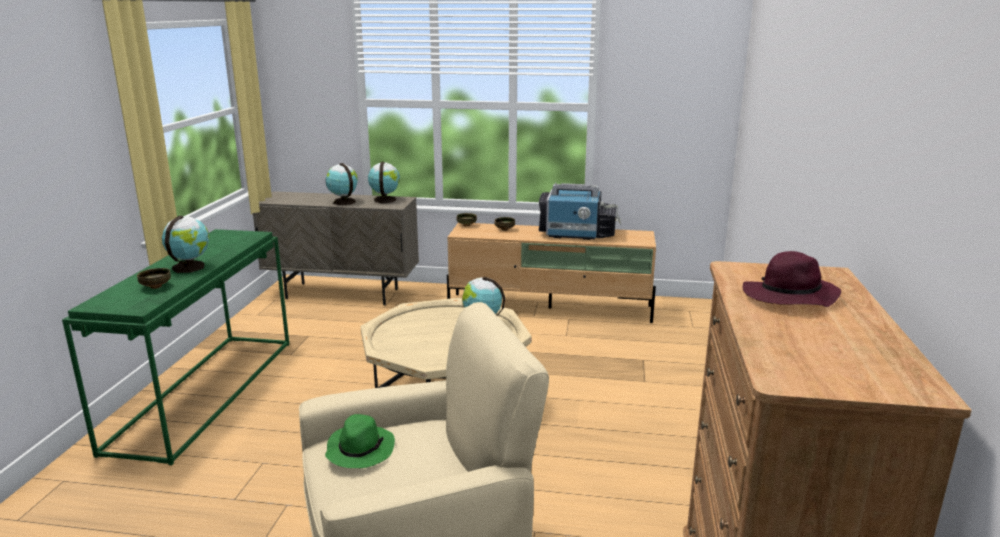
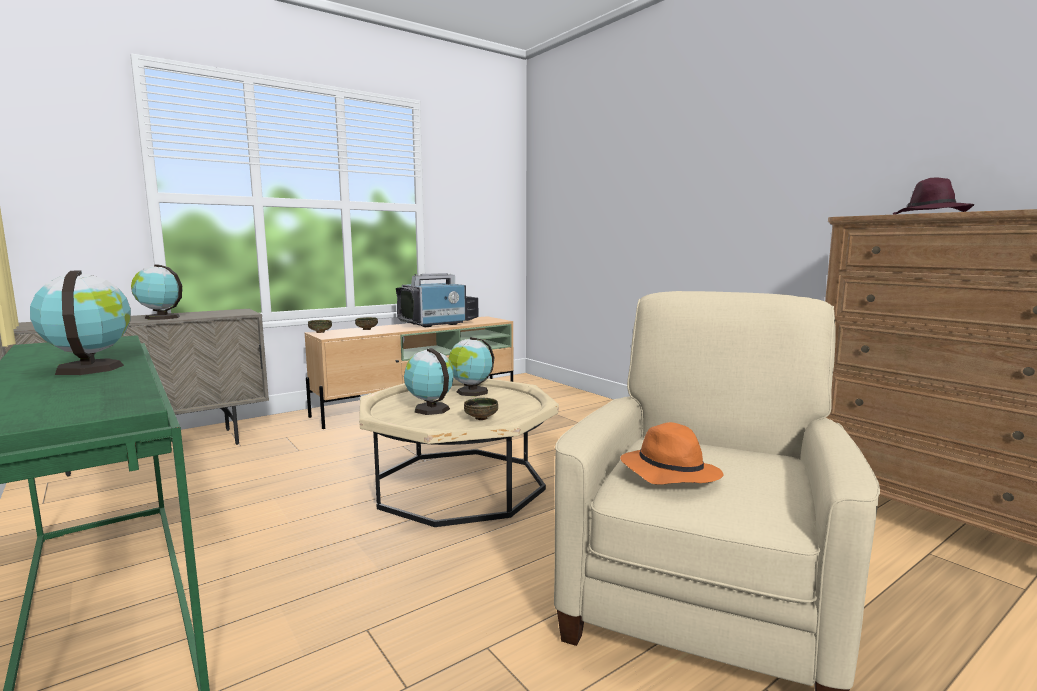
camera: 45 degrees left, 10 degrees down
(156, 287) = (84, 389): bowl -> bowl (481, 418)
(359, 450) = (668, 472): green hat -> orange hat
(384, 200) = (216, 312): globe -> globe (430, 409)

